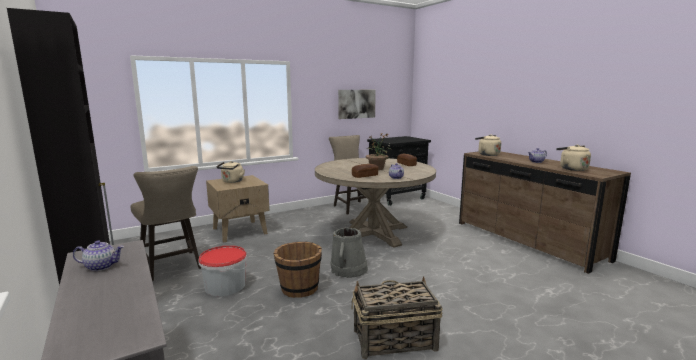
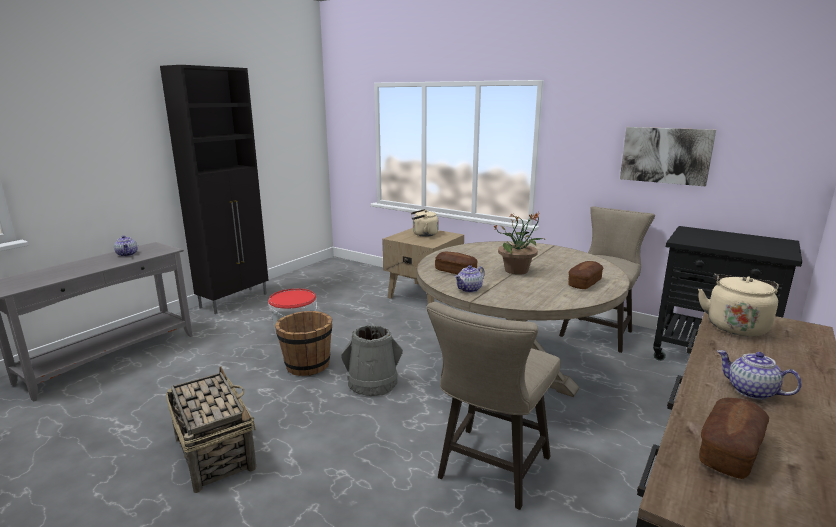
camera: 65 degrees right, 5 degrees up
(172, 267) = (317, 297): beige stool -> beige stool (489, 472)
(571, 169) = (729, 450): beige kettle -> bread

